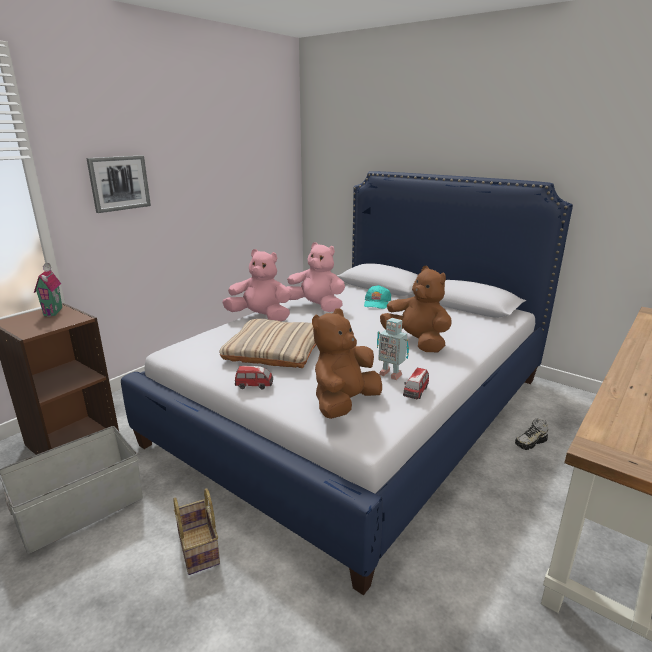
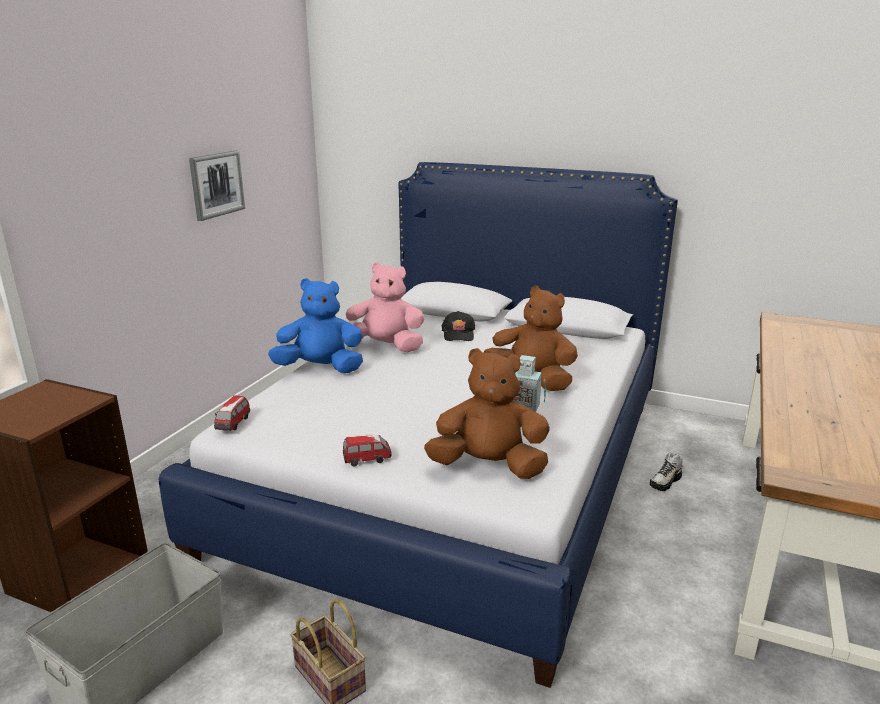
camera: 15 degrees left, 0 degrees up
(55, 312) = (45, 393): toy house -> none
(119, 183) = (99, 199): picture -> picture (216, 184)
(261, 317) = (321, 368): pink plush toy -> blue plush toy
(275, 350) = (366, 410): beige pillow -> none
(344, 404) = (489, 466): brown plush toy -> brown plush toy turned 75 degrees clockwise
(377, 303) = (458, 334): turquoise cap -> black cap
(416, 392) = (562, 441): toy car -> toy car (233, 424)

